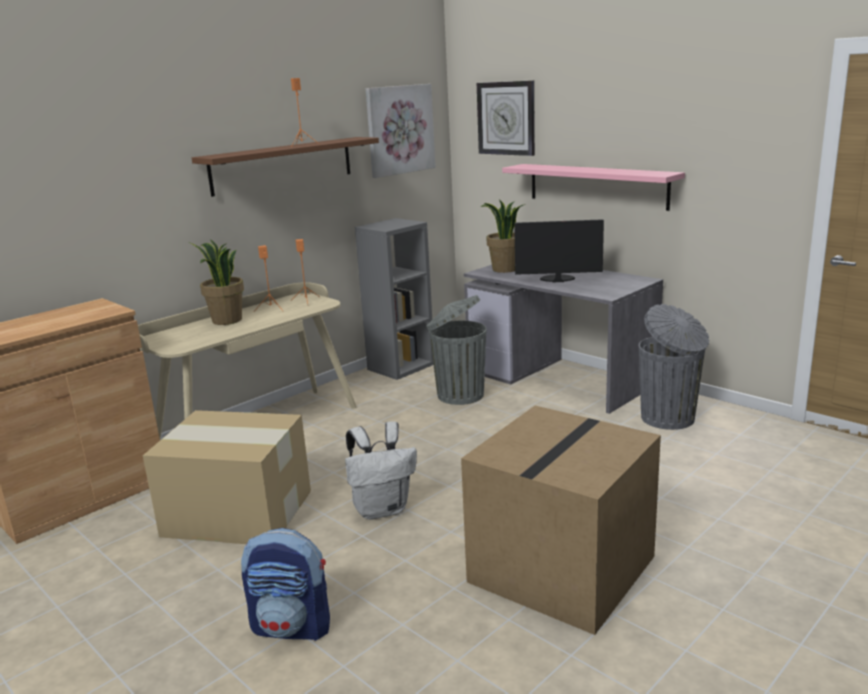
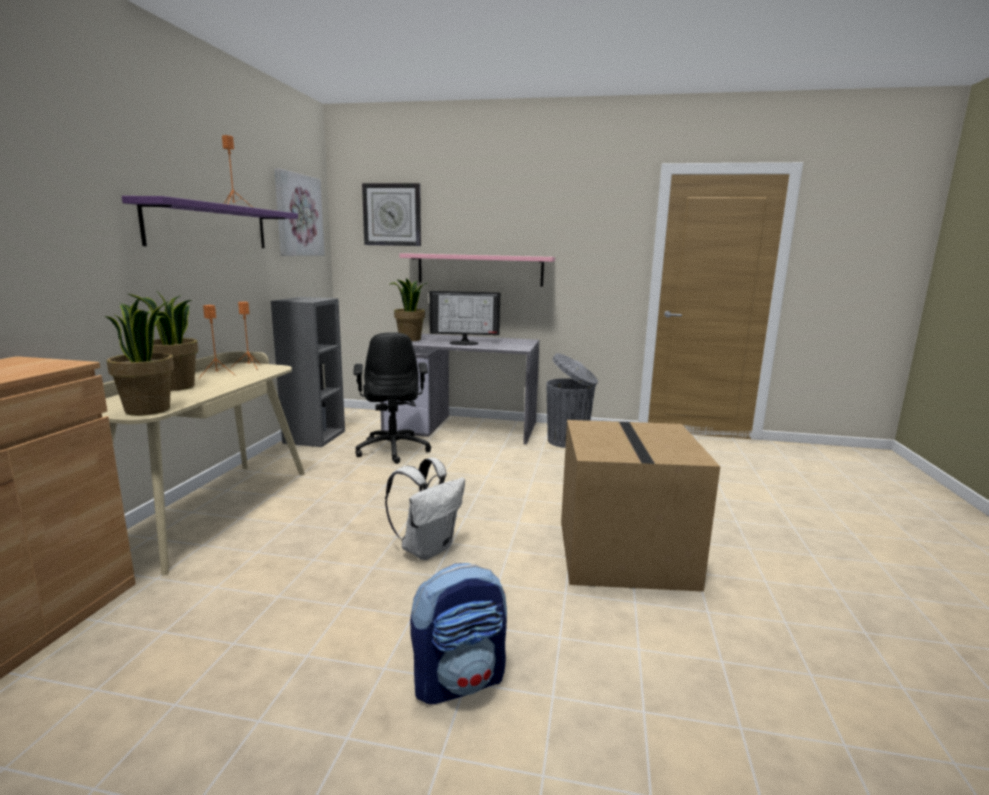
camera: 35 degrees left, 5 degrees down
(182, 345) = (149, 410): none -> potted plant
(236, 512) = (268, 592): cardboard box -> none
(283, 165) = (210, 226): brown shelf -> purple shelf
(459, 395) = (393, 450): grey trash can -> black office chair
(557, 279) = (464, 343): monitor -> monitor turned 150 degrees counterclockwise

